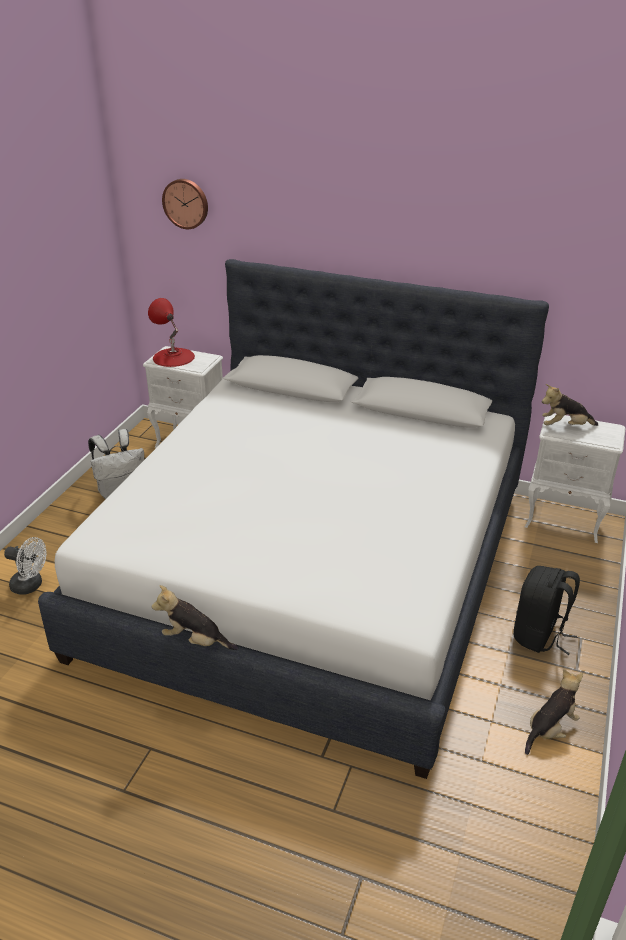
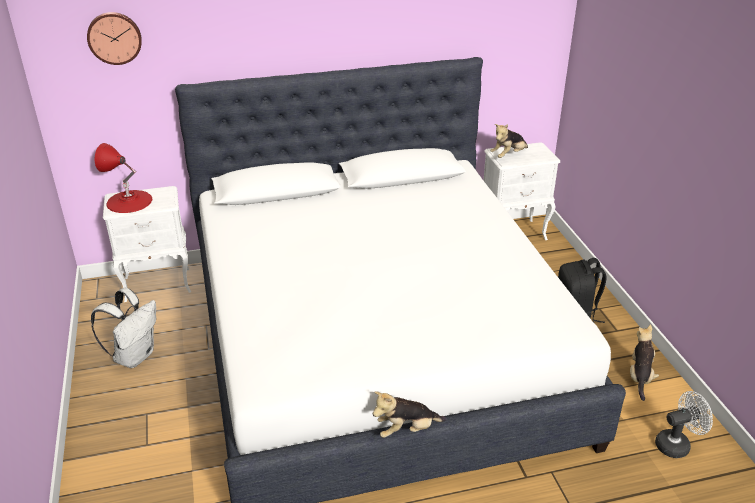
camera: 35 degrees left, 0 degrees up
(31, 585) = (135, 478): white fan -> white fan (677, 444)

